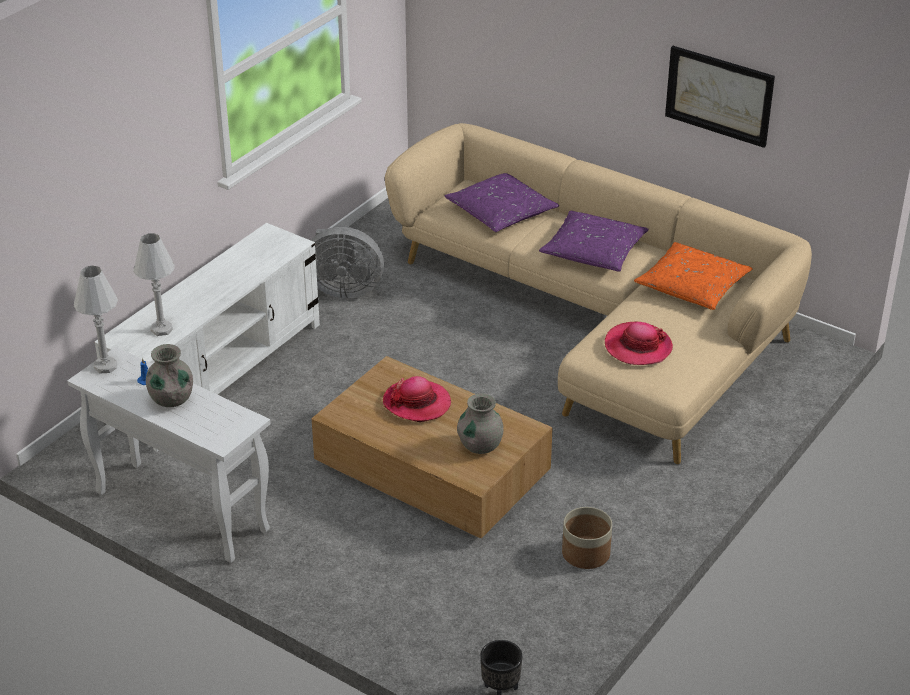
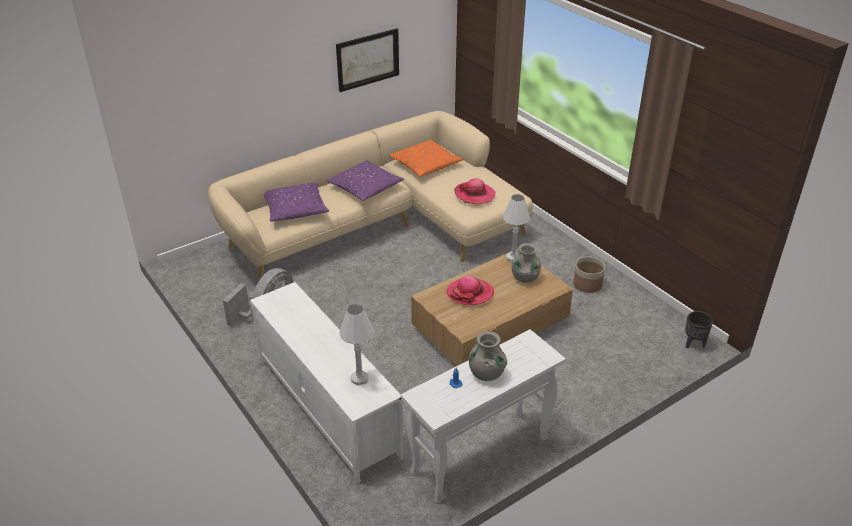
camera: 70 degrees left, 0 degrees up
(105, 366) = (426, 404): white table lamp -> white table lamp (513, 258)

